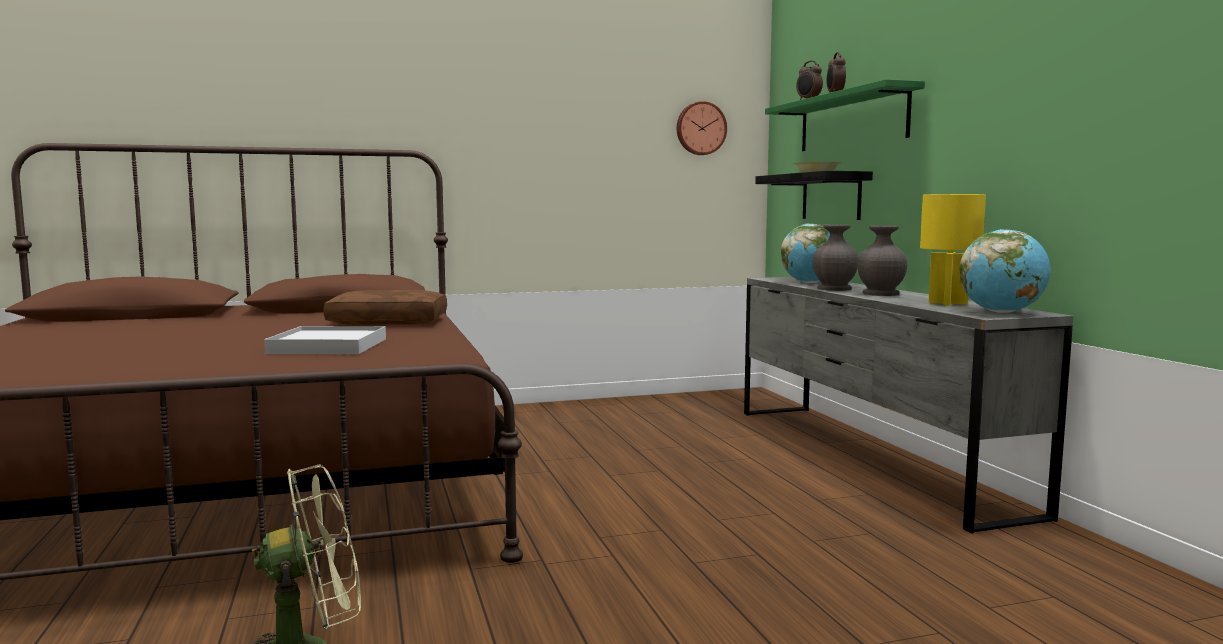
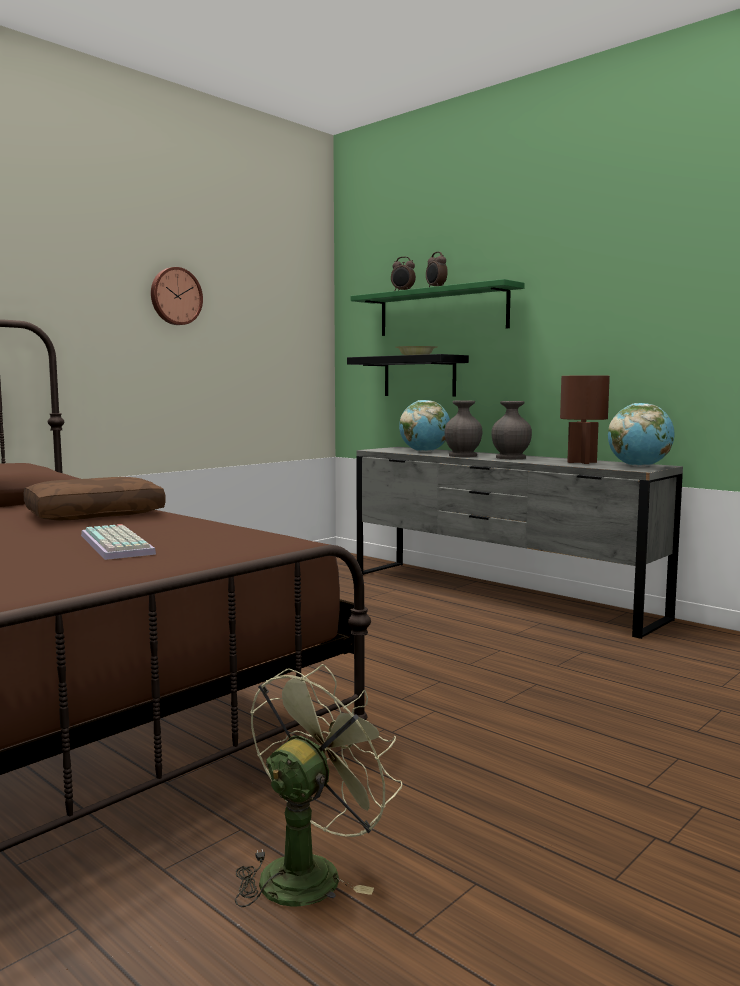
camera: 30 degrees left, 0 degrees up
(328, 346) = (119, 544): white tray -> keyboard
(700, 128) = (284, 311): wall clock -> wall clock (175, 296)
(947, 303) = (581, 462): yellow table lamp -> brown table lamp

